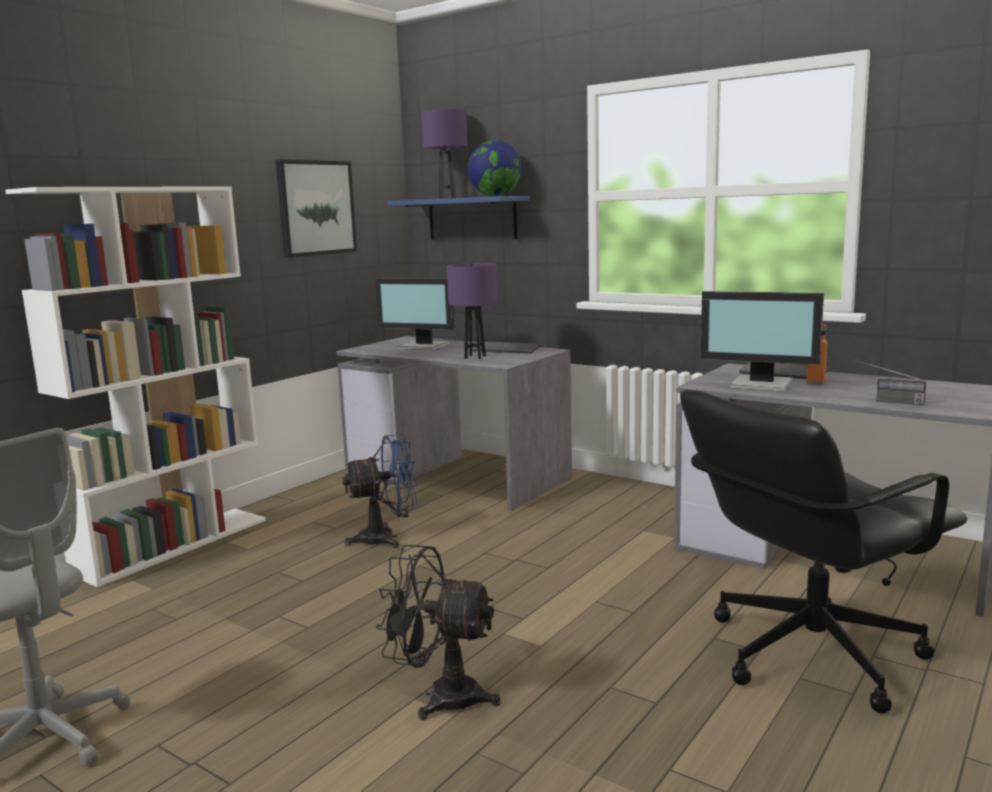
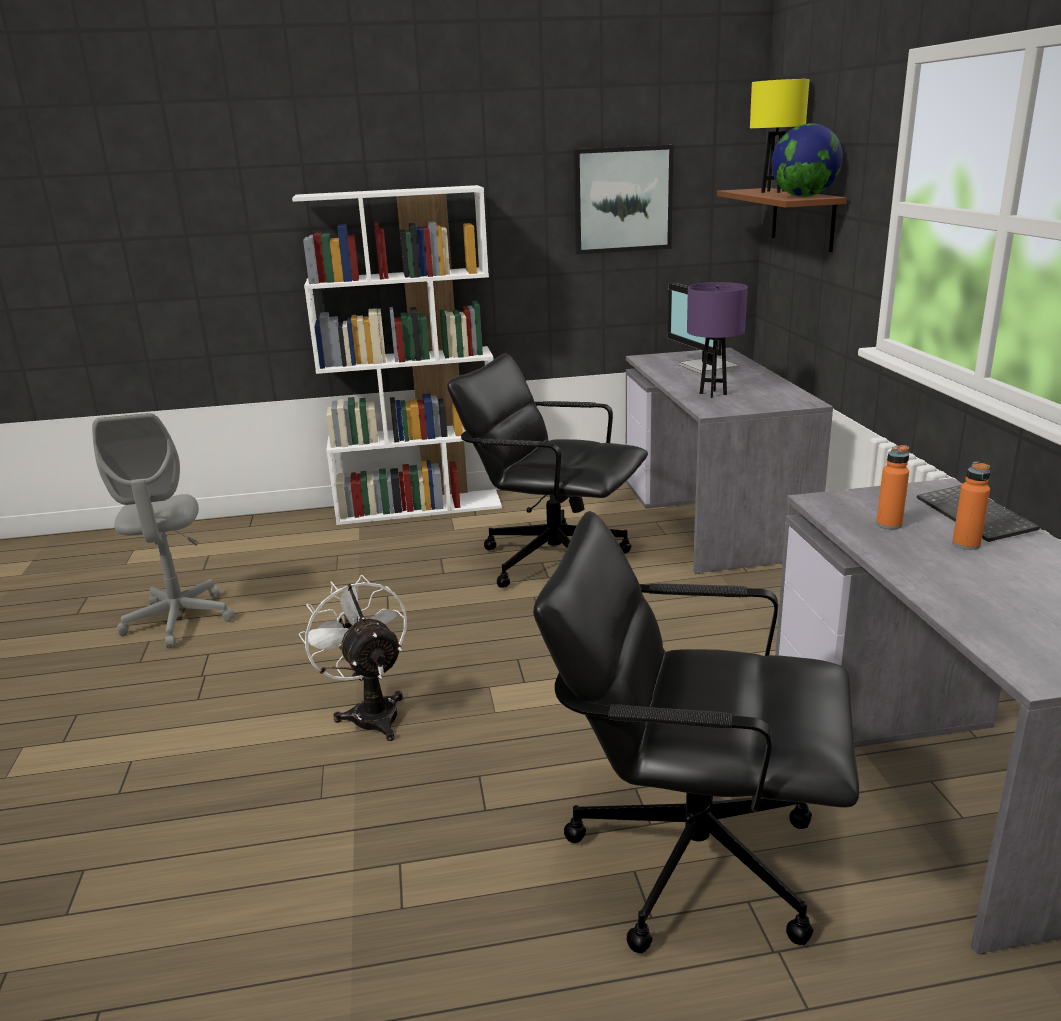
camera: 45 degrees right, 10 degrees up
(386, 538) = (553, 559): blue fan -> black office chair
(440, 696) = (371, 712): black fan -> white fan
(447, 198) = (773, 192): purple table lamp -> yellow table lamp
(472, 218) = (802, 218): blue shelf -> brown shelf
(507, 349) = (770, 390): keyboard -> none
(762, 385) = (889, 524): monitor -> orange bottle
(887, 401) = (968, 605): radio -> none

